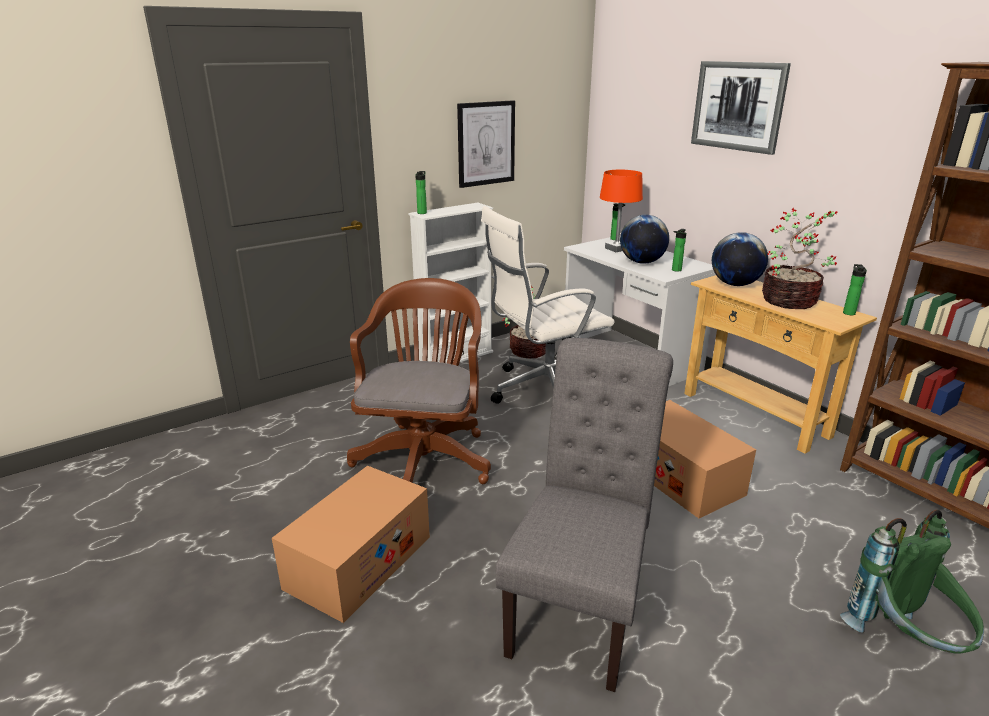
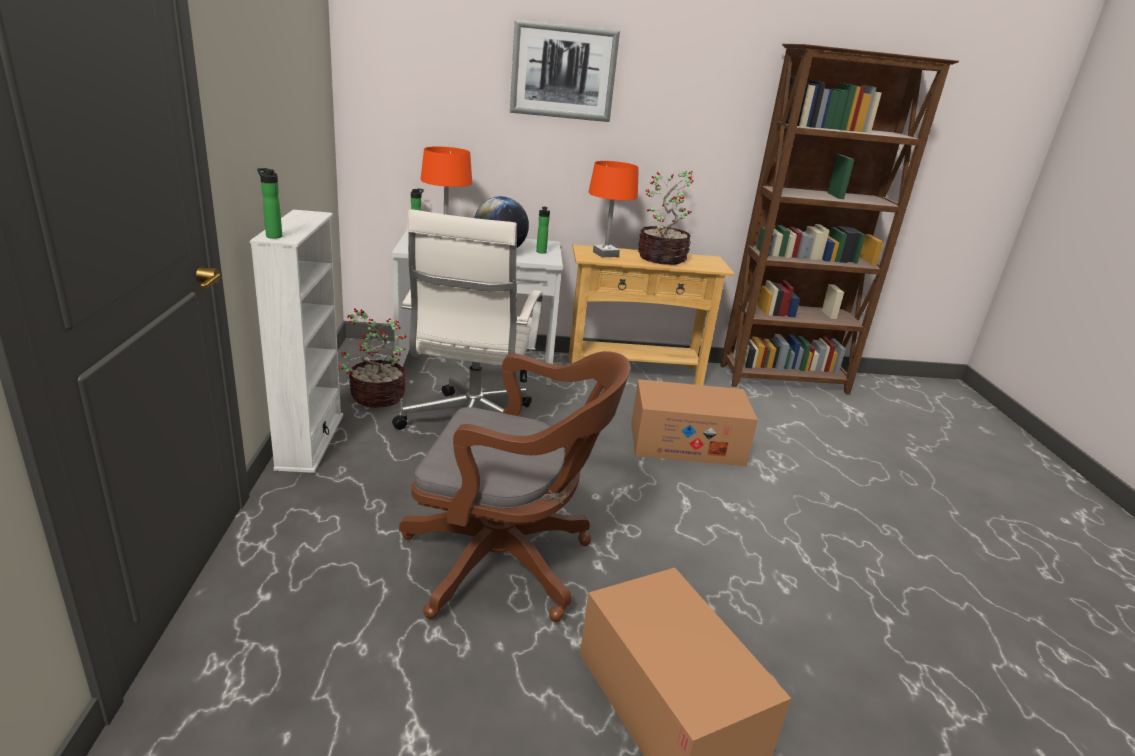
camera: 60 degrees left, 0 degrees up
(425, 457) = (507, 562): brown office chair -> brown office chair turned 150 degrees clockwise
(486, 143) = (283, 120): picture -> none
(580, 607) = (822, 579): grey chair -> none
(735, 284) = (605, 254): globe -> orange table lamp
(848, 312) = (704, 257): bottle -> none
(905, 643) = (912, 469): green backpack -> none

